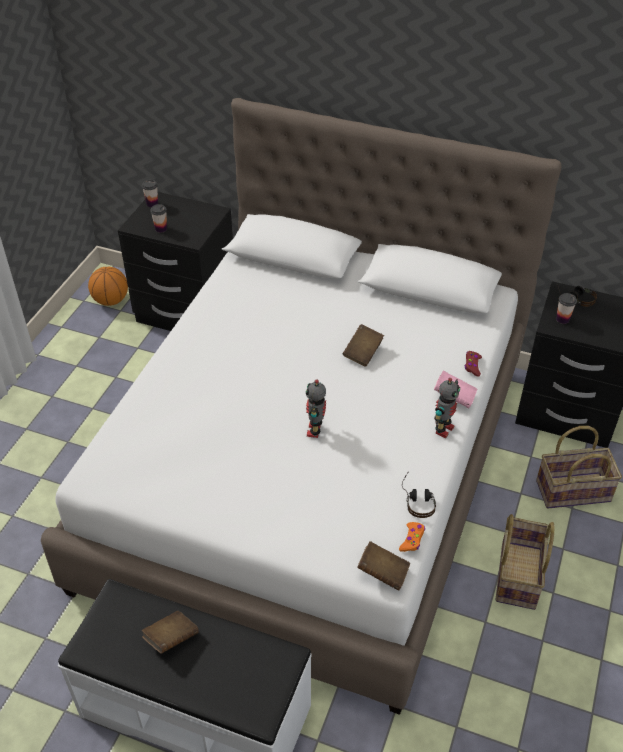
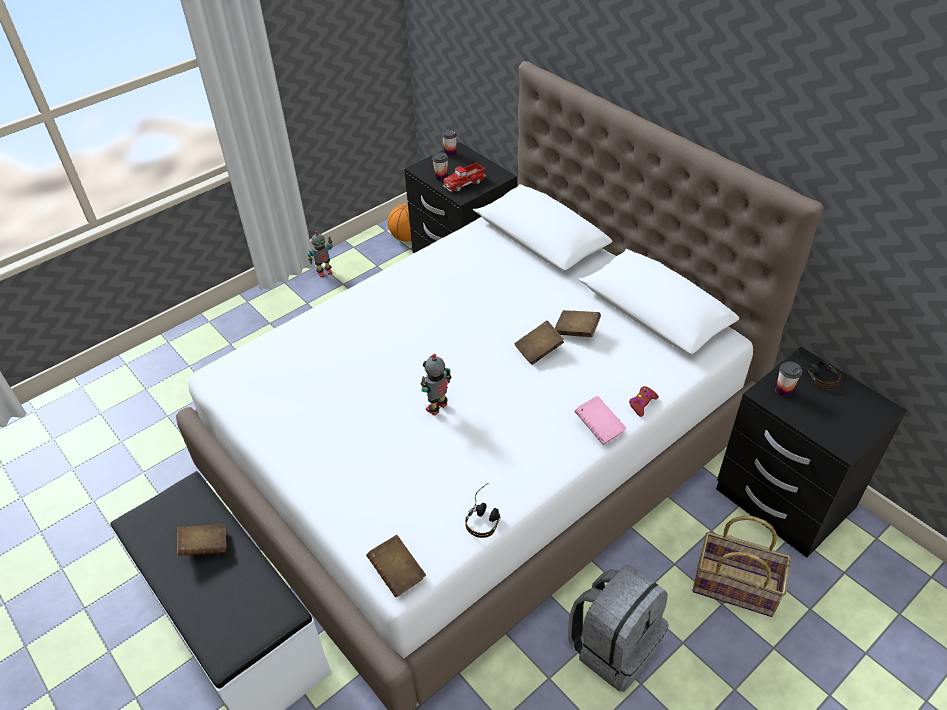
camera: 30 degrees right, 0 degrees up
(186, 228) = (464, 183): none -> toy truck
(381, 326) = (576, 331): none -> brown book
(412, 539) = (449, 553): orange game controller -> none
(443, 429) = (563, 456): toy robot -> toy robot (324, 272)
(517, 574) = (614, 646): basket -> grey backpack

